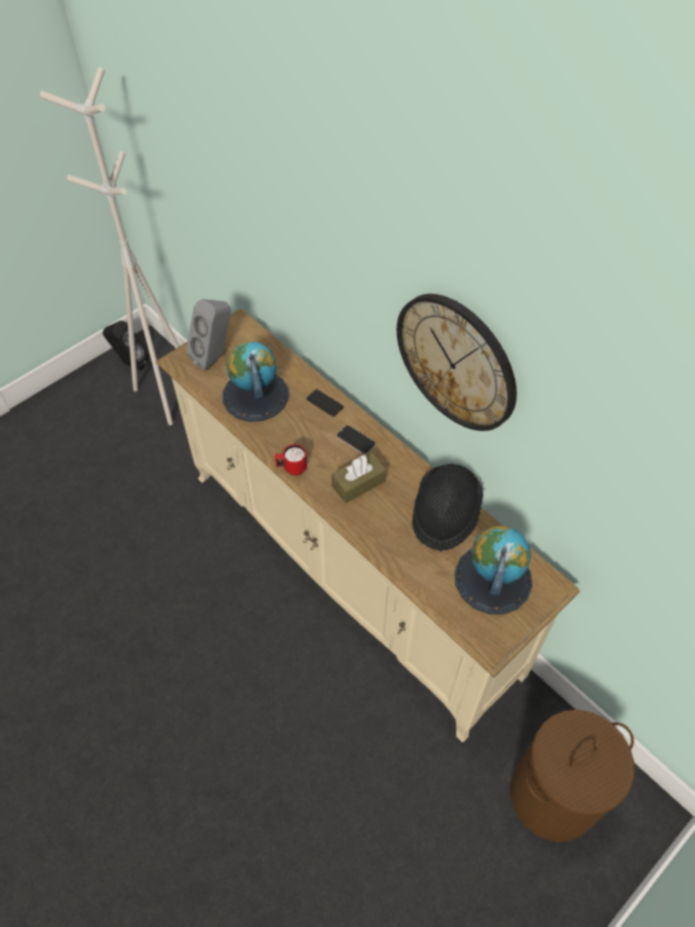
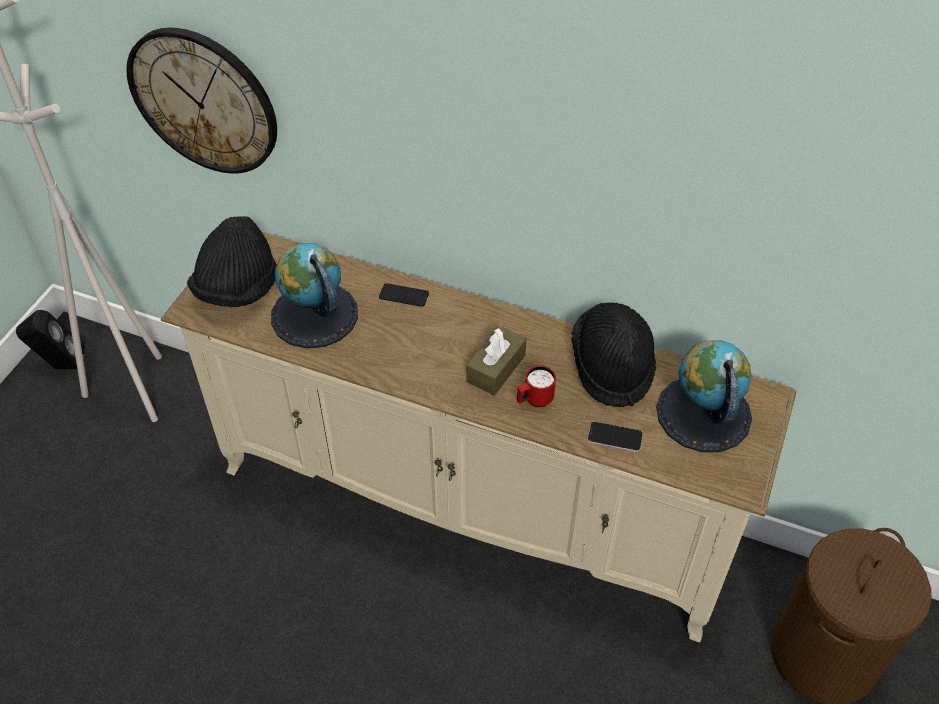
camera: 25 degrees left, 5 degrees down
(215, 357) = (237, 289): grey speaker -> black hat
(291, 468) = (408, 381): red mug -> red mug (534, 400)
(356, 440) = (464, 323): phone -> phone (615, 437)
(456, 362) = (590, 170): wall clock -> wall clock (204, 101)

